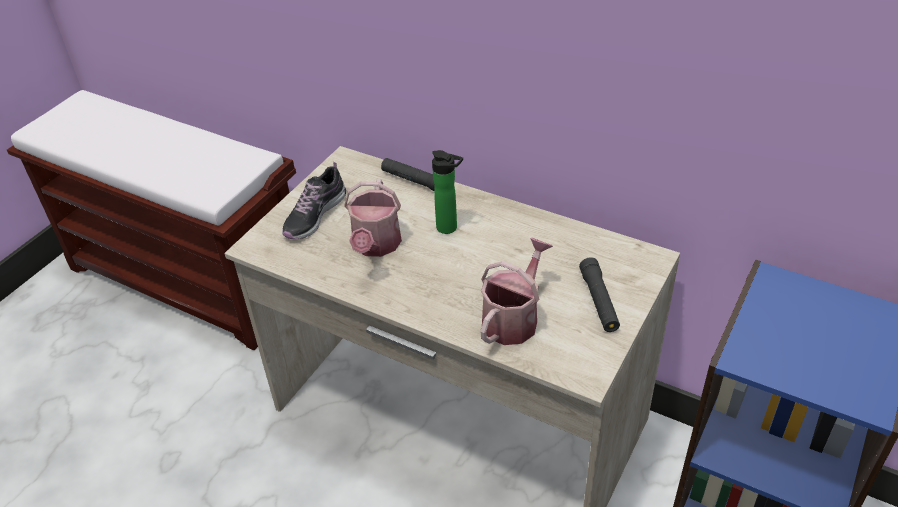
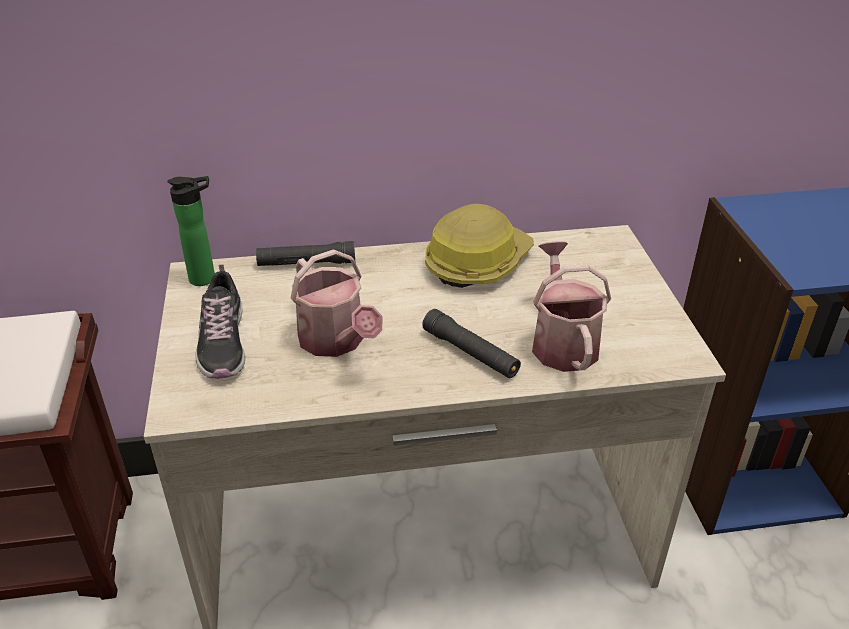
camera: 40 degrees left, 5 degrees down
(449, 228) = (398, 291): bottle -> bottle (206, 278)
(525, 232) = (477, 263): none -> hard hat
(599, 301) = (616, 291): black flashlight -> black flashlight (470, 353)

